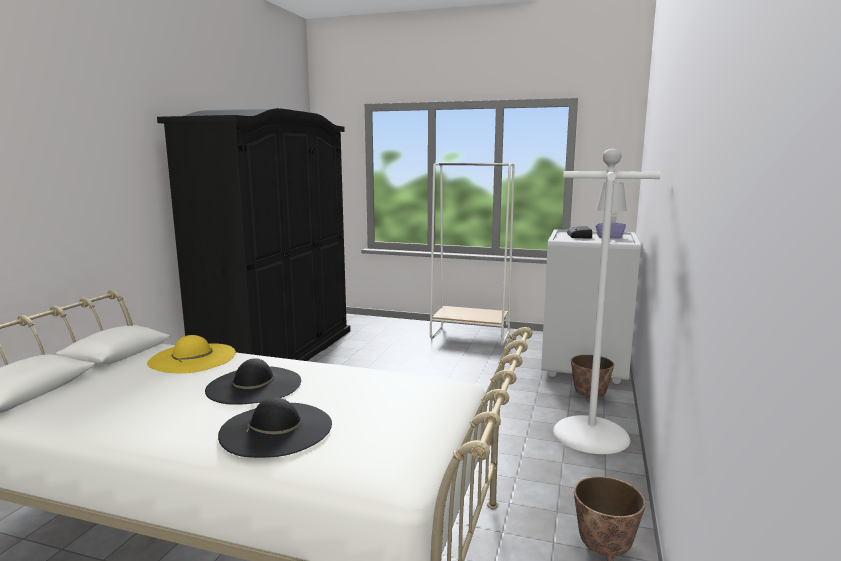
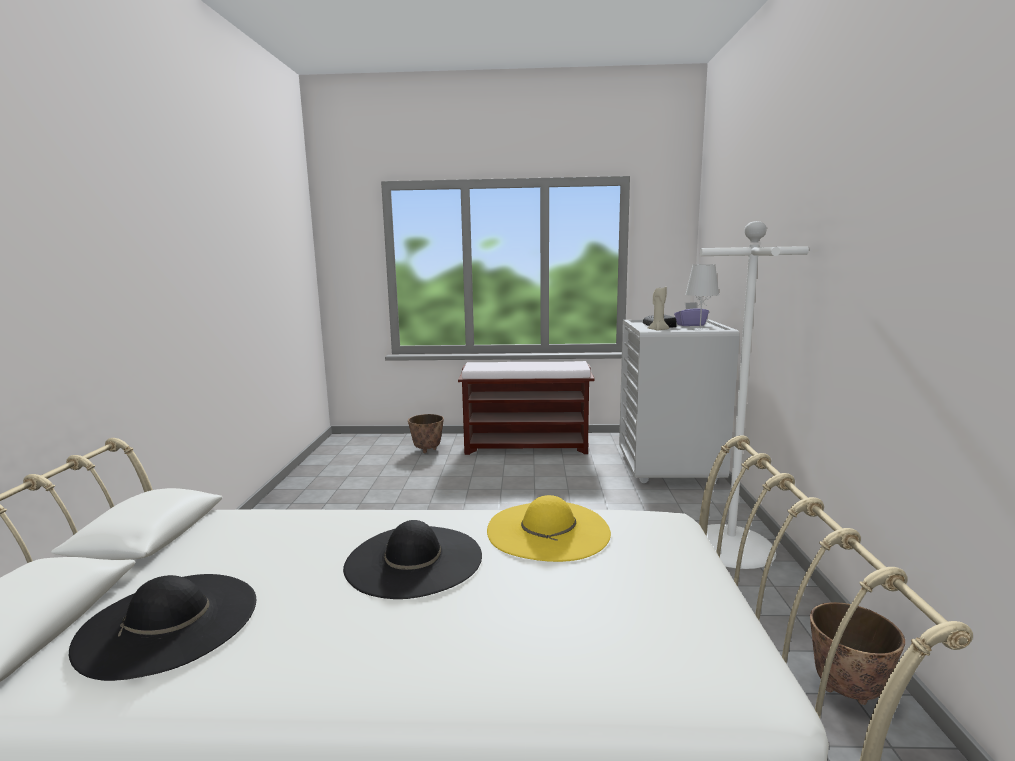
camera: 15 degrees left, 0 degrees up
(192, 358) = (282, 528): yellow hat -> yellow hat (548, 530)
(276, 429) = (513, 630): black hat -> black hat (169, 622)
(278, 355) = (310, 497): black wardrobe -> none
(470, 336) = (527, 446): clothes rack -> brown bench
(570, 240) = (658, 330): none -> beige candle
(589, 397) = (698, 502): planter -> planter (427, 450)

